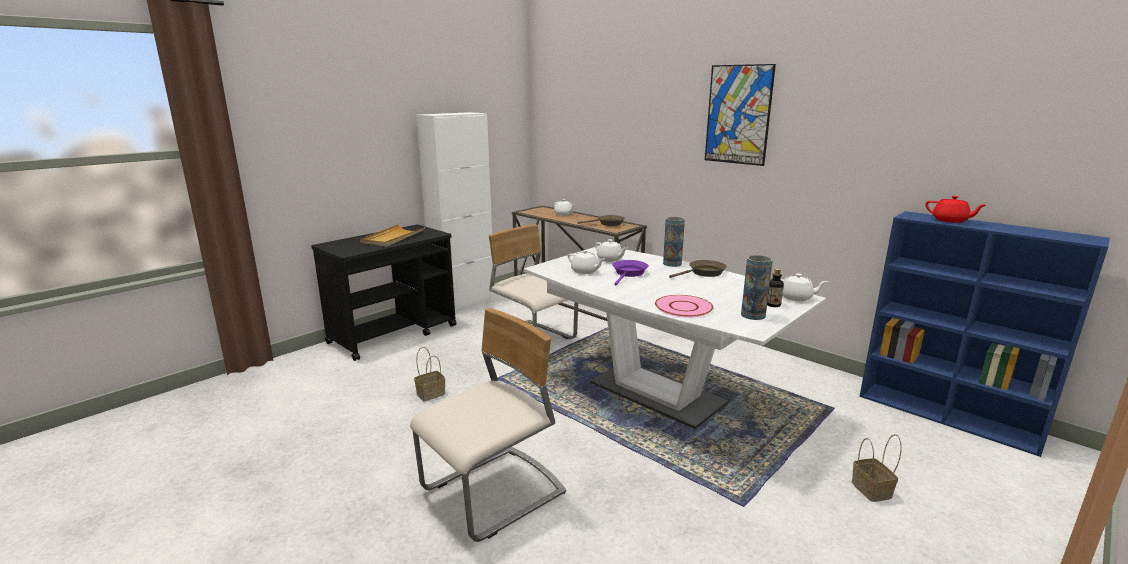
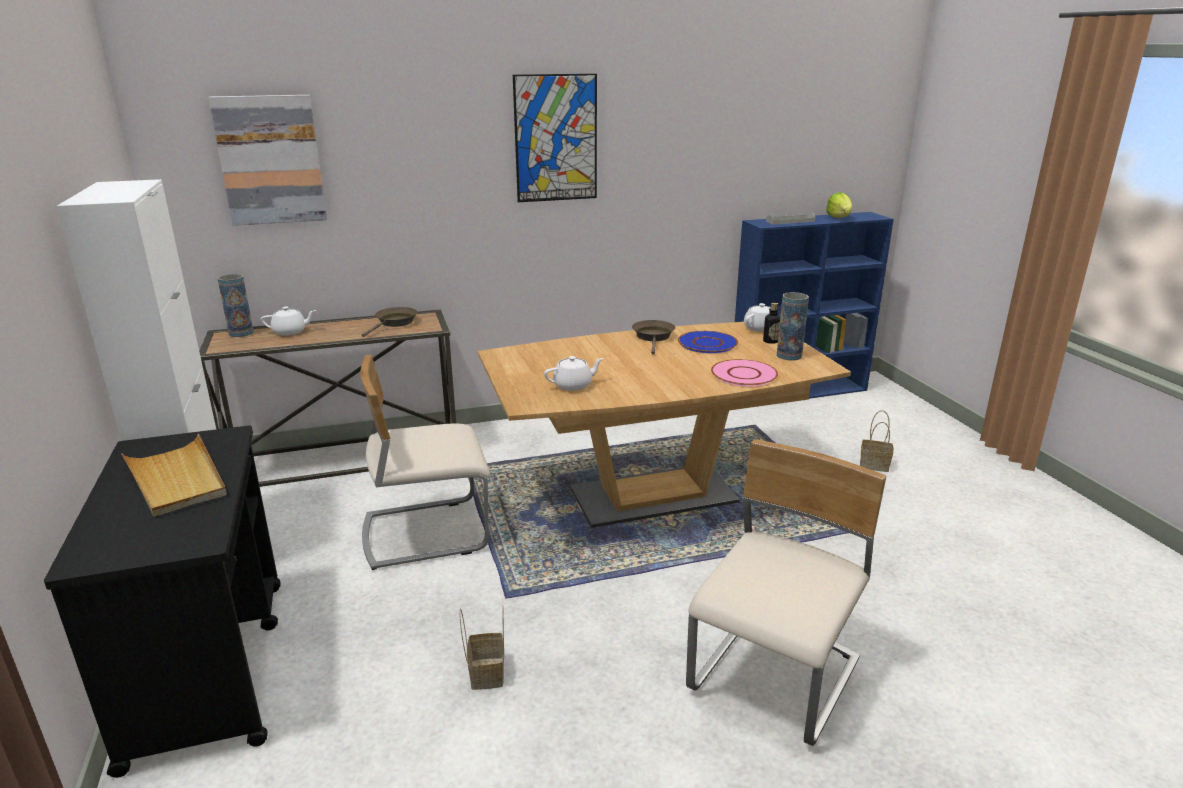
camera: 60 degrees left, 5 degrees up
(494, 494) = (776, 678): beige chair -> beige chair turned 45 degrees clockwise
(580, 115) = (270, 160): none -> picture
(610, 259) = (546, 362): white teapot -> none
(629, 273) = (611, 367): purple frying pan -> none
(657, 393) = (653, 496): white dining table -> brown dining table
(672, 264) = (604, 340): vase -> vase (241, 333)
(724, 288) = (708, 343): none -> blue plate
(950, 221) = (790, 221): red teapot -> grey tray
(1027, 231) = (839, 218): none -> lettuce

